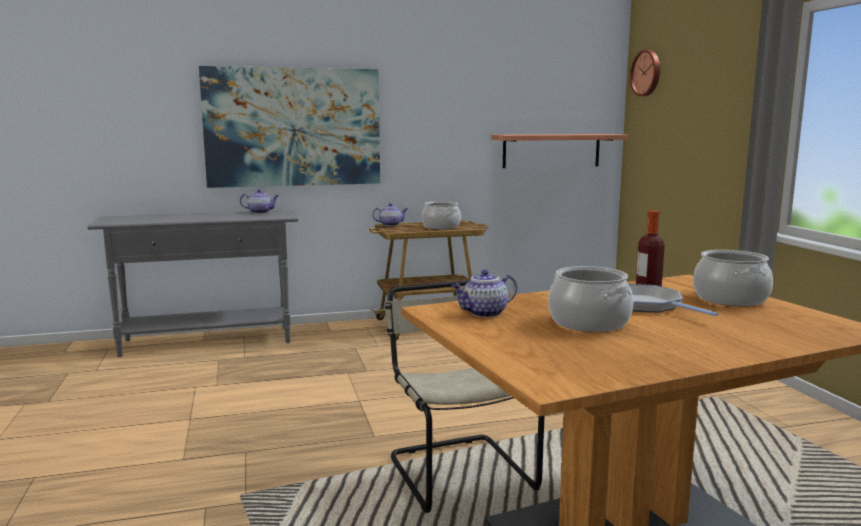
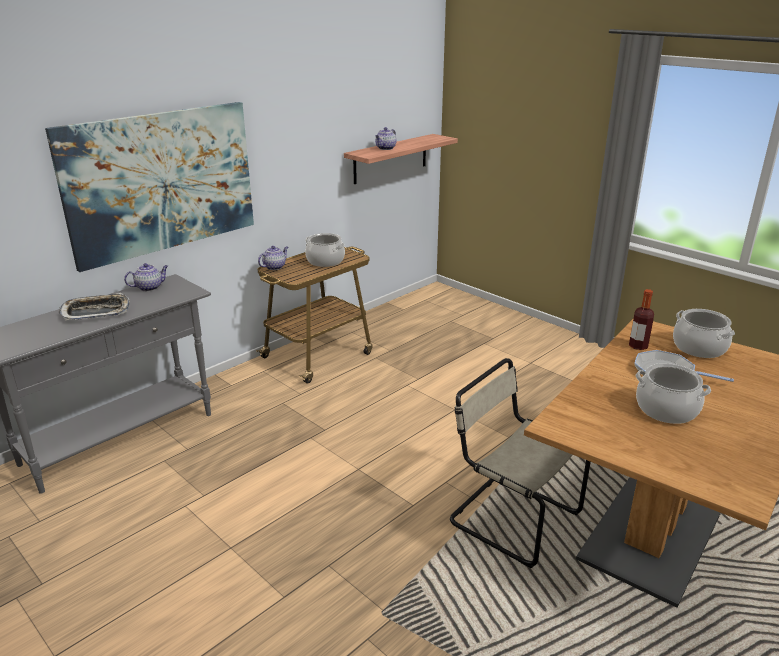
camera: 30 degrees left, 15 degrees up
(202, 216) = (96, 312): none -> tray
(484, 313) = (591, 419): teapot -> teapot (385, 148)
(647, 73) = (471, 79): wall clock -> none

